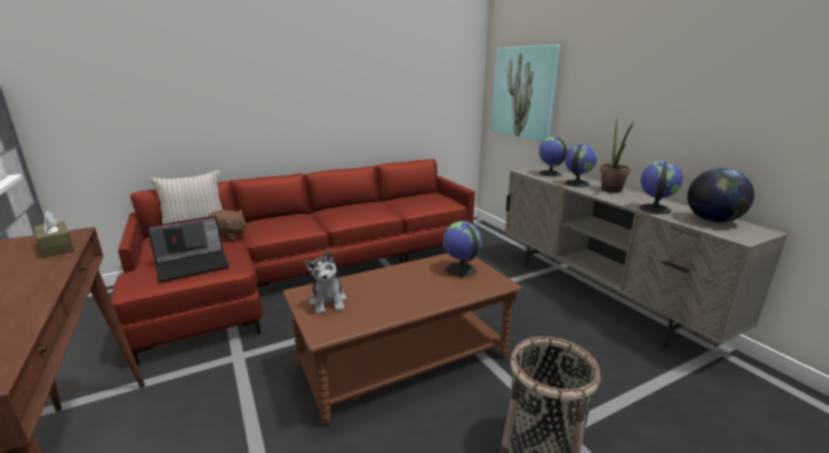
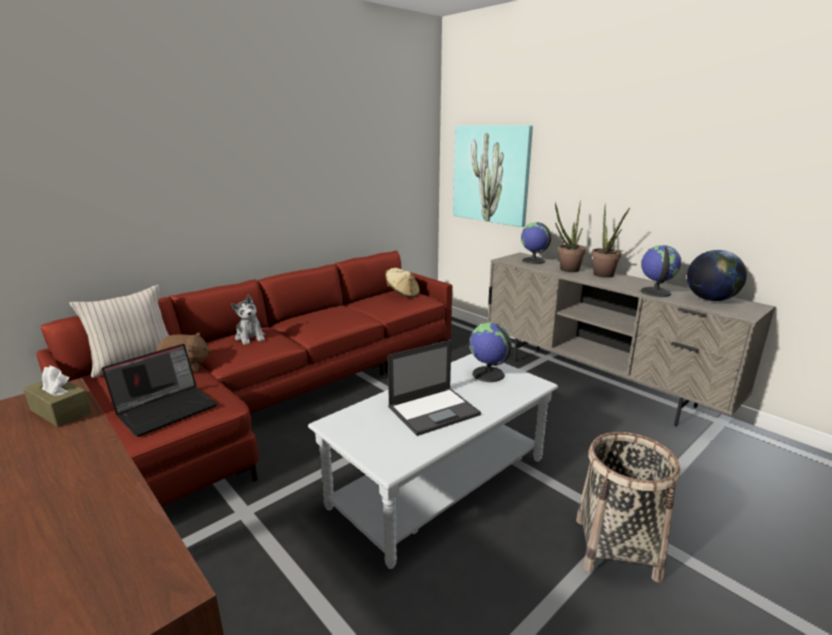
camera: 15 degrees left, 0 degrees up
(328, 302) = (371, 430): plush toy -> plush toy (250, 337)
(392, 293) = (434, 410): none -> laptop
(404, 361) = (440, 483): brown coffee table -> grey coffee table
(431, 196) = (402, 294): none -> beige hat
(576, 183) = (566, 270): globe -> potted plant

